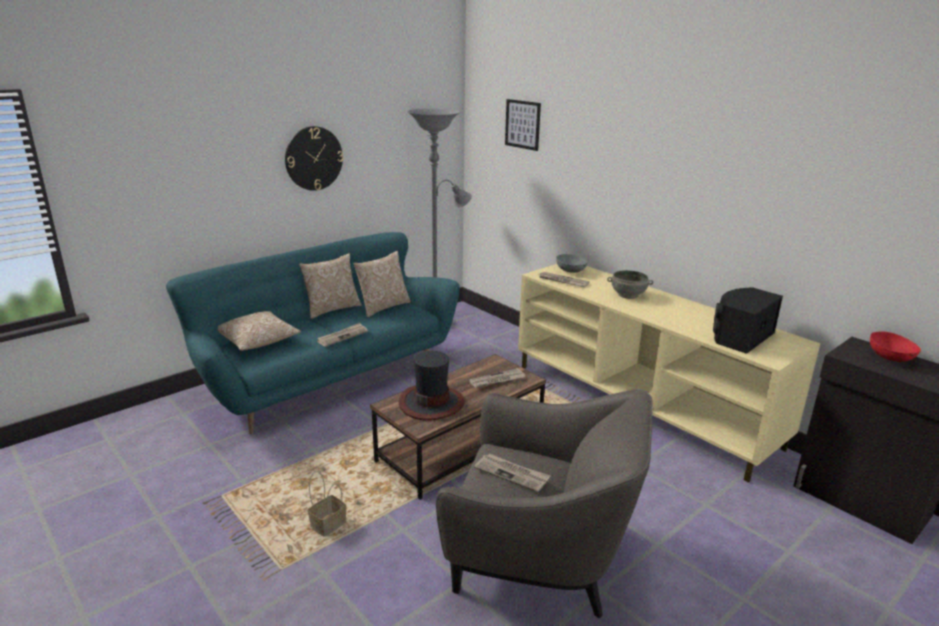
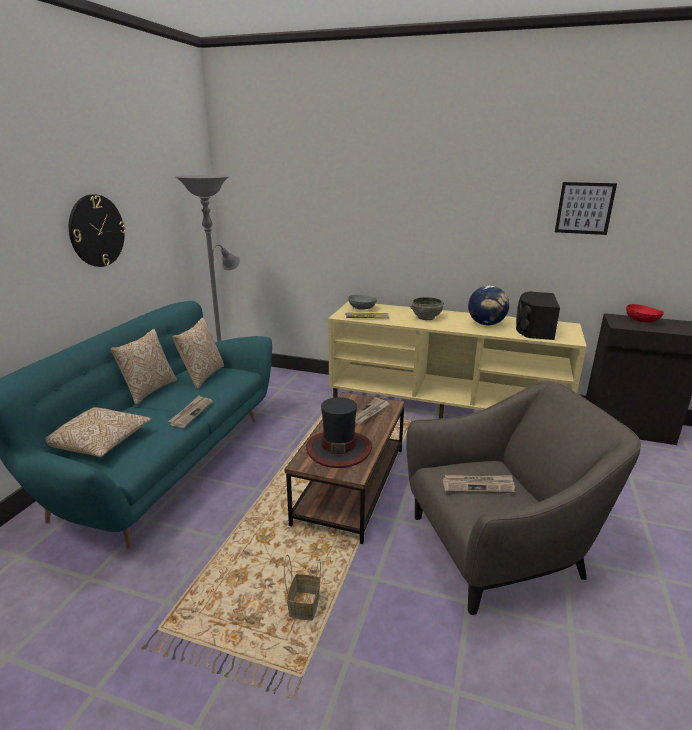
camera: 30 degrees left, 0 degrees up
(522, 124) = (285, 185): picture -> picture (584, 208)
(688, 317) = (486, 324): none -> globe

